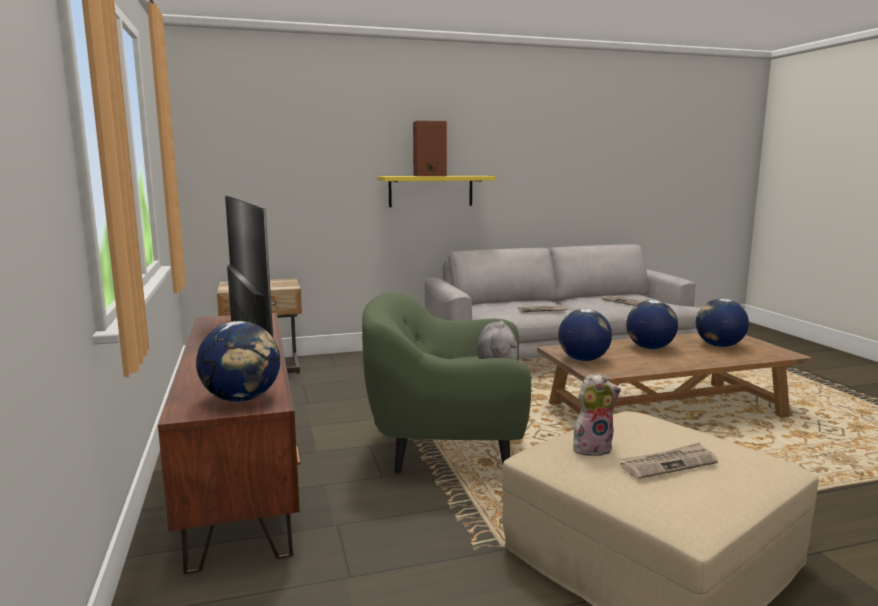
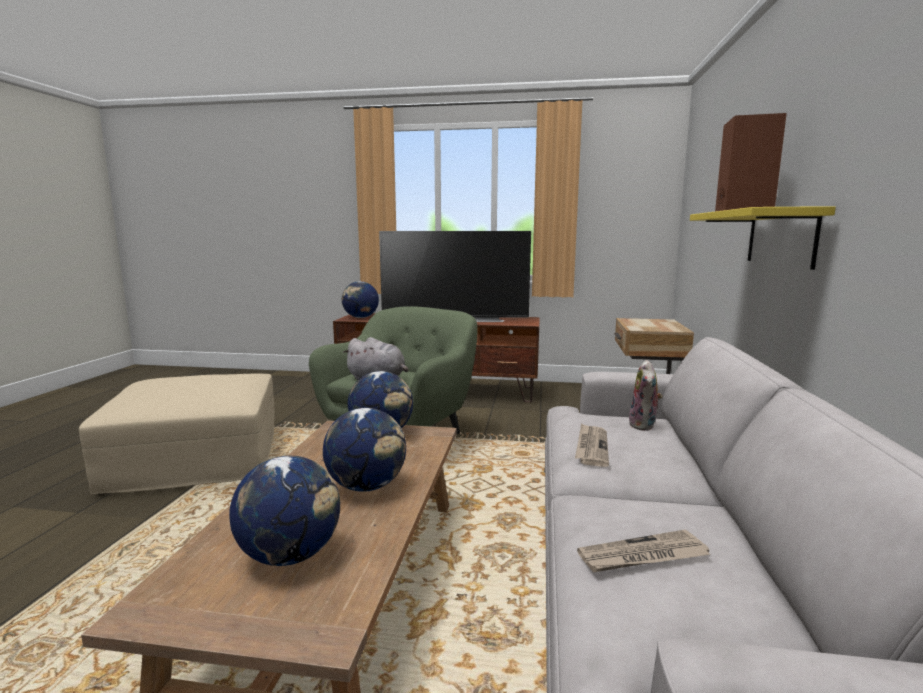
camera: 115 degrees right, 0 degrees up
(592, 448) = (227, 378): plush toy -> plush toy (644, 425)
(668, 464) = (176, 384): newspaper -> none

